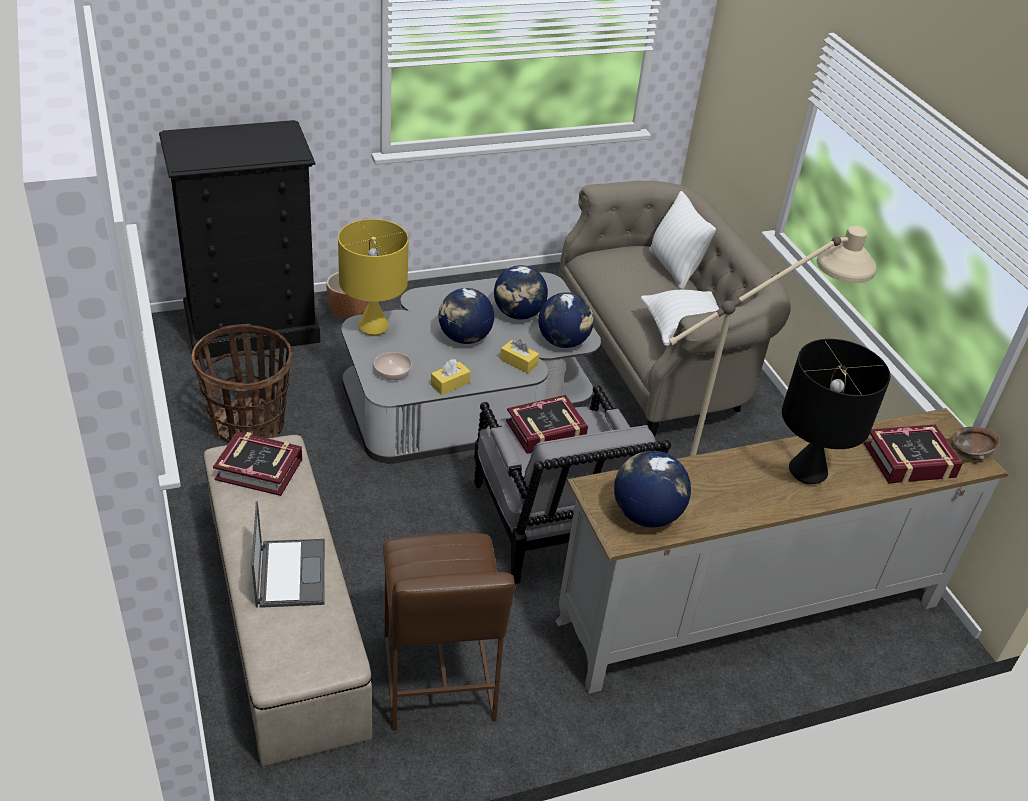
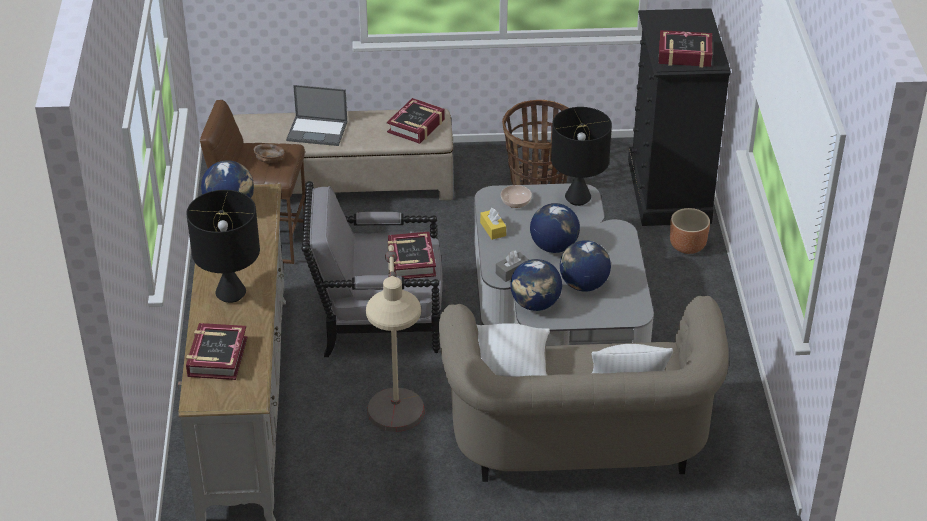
camera: 110 degrees right, 0 degrees up
(271, 144) = (684, 54): none -> book
(373, 328) = (577, 199): yellow table lamp -> black table lamp
(518, 362) = (512, 272): yellow tissue box -> grey tissue box
(970, 452) = (209, 399): brown bowl -> brown bowl (269, 160)

